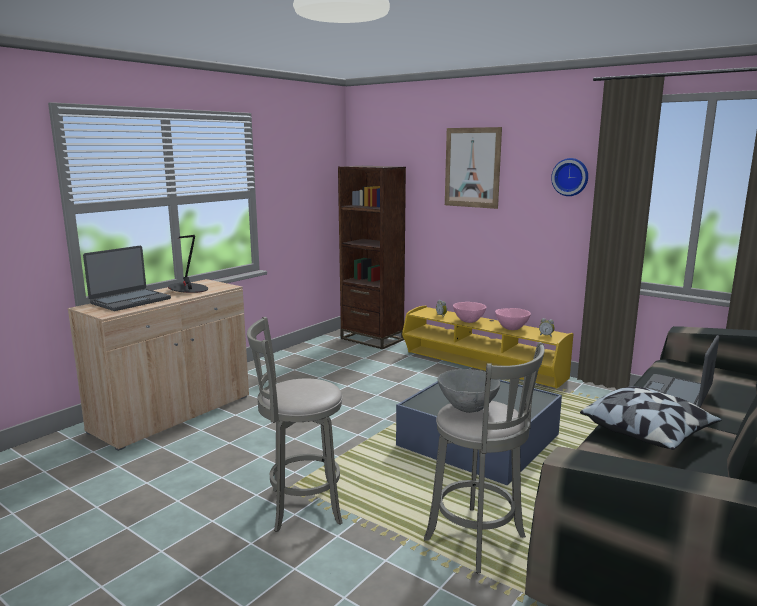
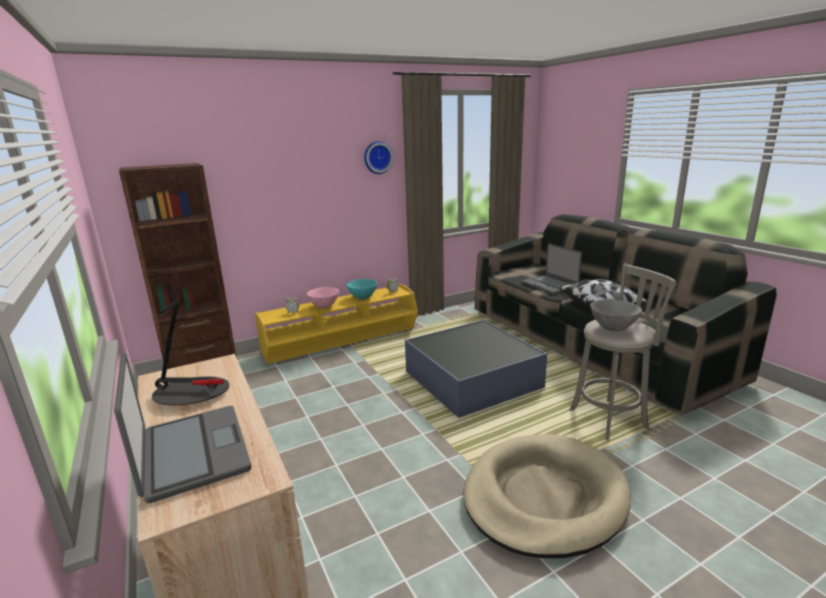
camera: 65 degrees left, 5 degrees up
(300, 506) = (543, 497): grey stool -> beige dog bed
(472, 167) = (283, 157): picture -> none
(512, 328) = (362, 297): pink bowl -> turquoise bowl

